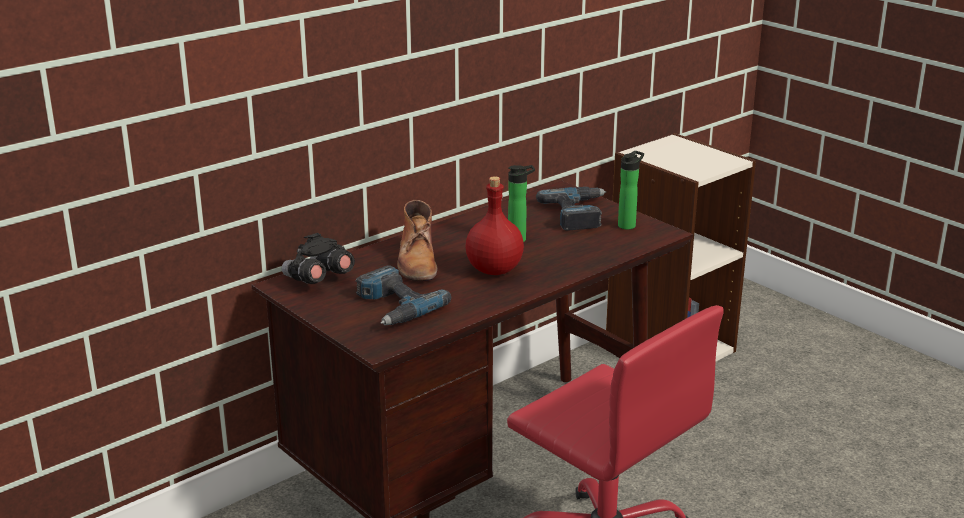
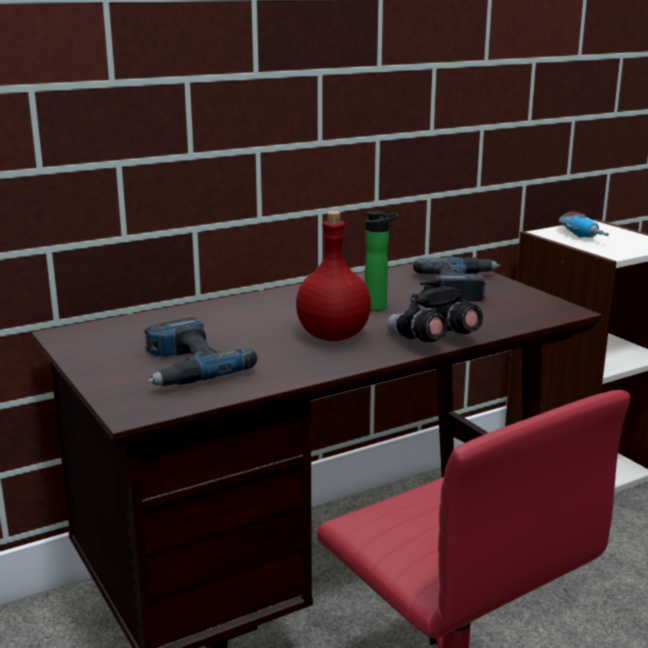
camera: 10 degrees right, 5 degrees down
(318, 280) = (111, 332): black binoculars -> black binoculars (432, 340)
(417, 261) = (242, 321): brown boot -> none
(628, 225) = (520, 301): bottle -> none
(668, 153) = (584, 234): none -> power drill

